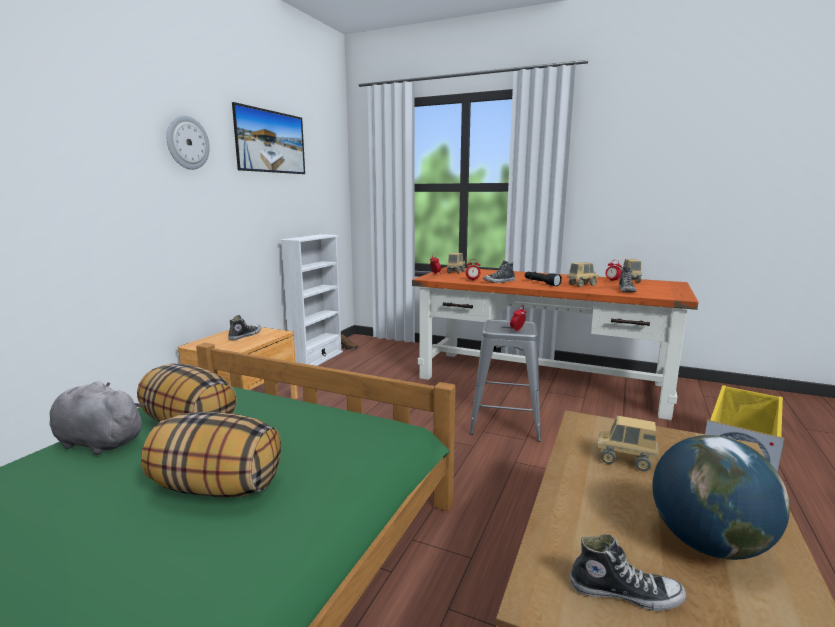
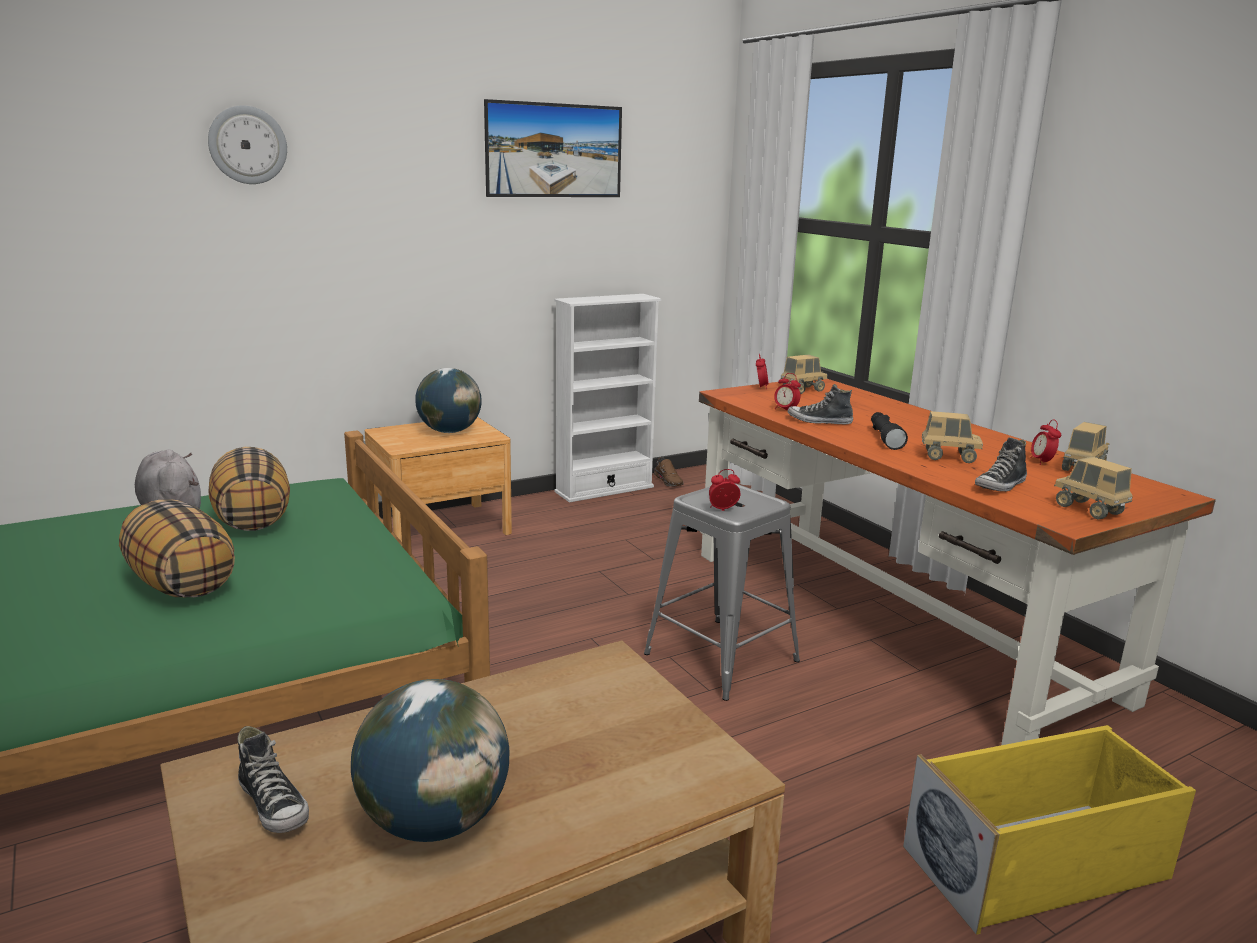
camera: 35 degrees right, 5 degrees up
(187, 143) = (404, 163): wall clock -> wall clock (247, 145)
(245, 336) = (449, 431): shoe -> globe
(625, 461) = (549, 719): toy truck -> toy truck (1089, 510)

